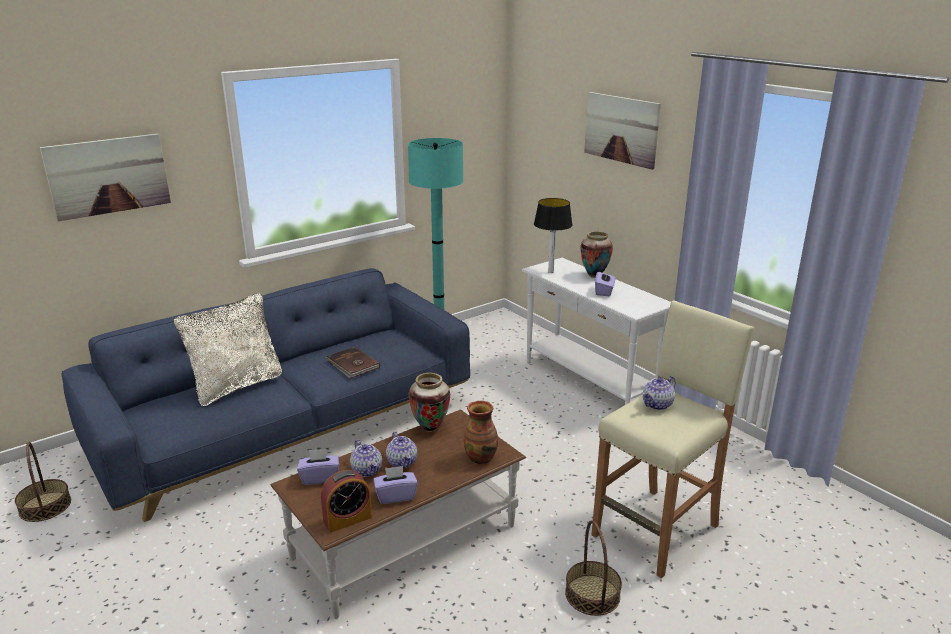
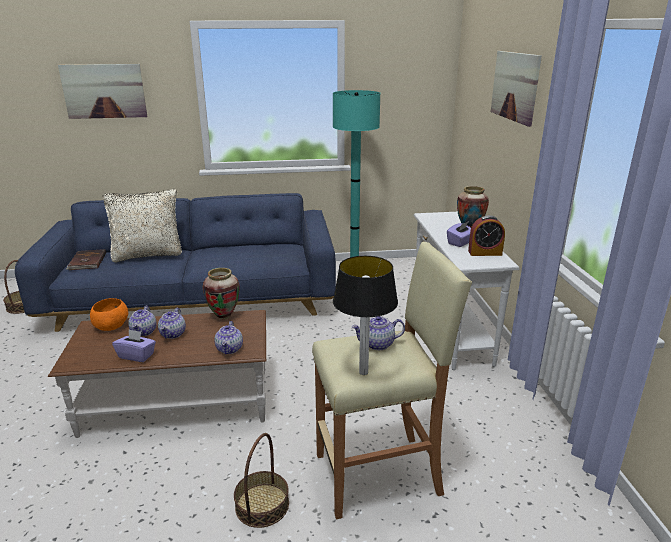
camera: 30 degrees right, 0 degrees up
(320, 477) = (110, 327): purple tissue box -> orange bowl
(347, 519) = (86, 360): alarm clock -> alarm clock (485, 253)
(352, 365) = (234, 260): brown book -> brown book (87, 262)
(481, 457) = (230, 349): vase -> teapot
(551, 271) = (434, 219): table lamp -> table lamp (364, 372)

